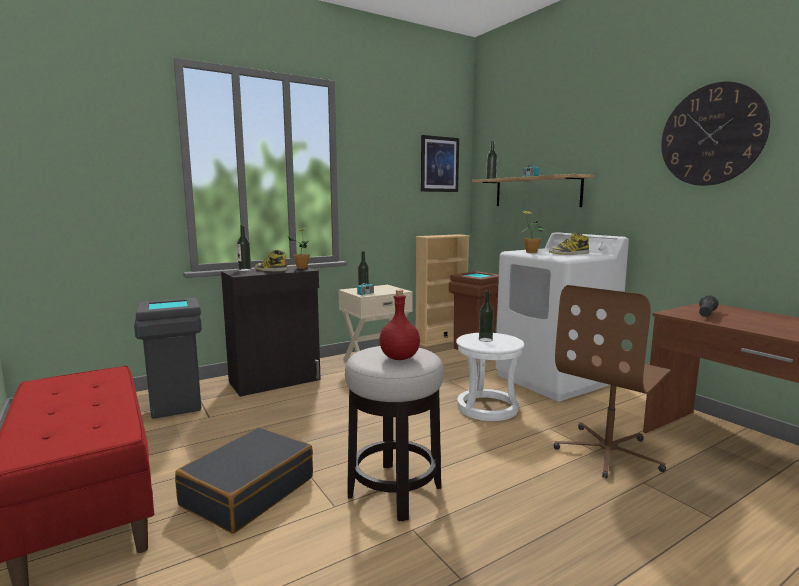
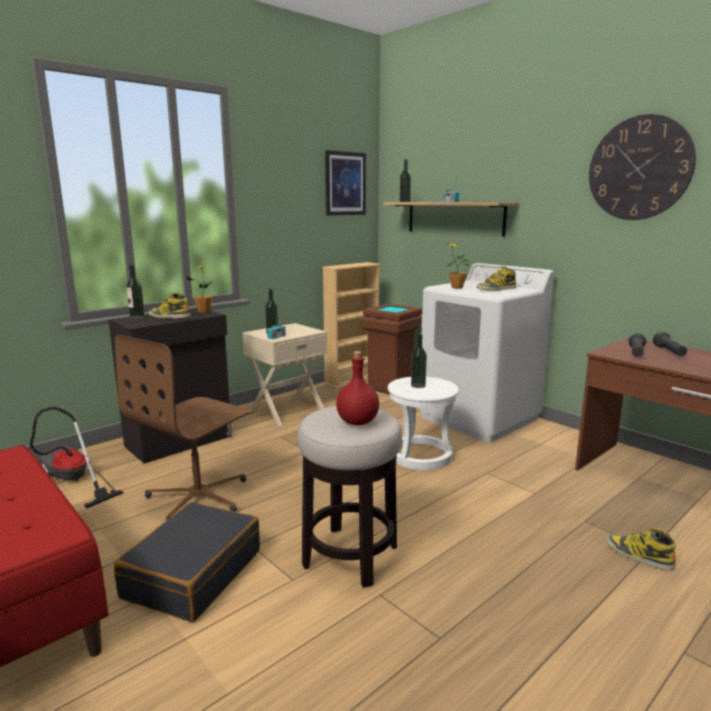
camera: 10 degrees left, 5 degrees up
(176, 406) = (71, 482): grey trash can -> vacuum cleaner
(608, 452) = (547, 493): brown office chair -> brown office chair (199, 496)
(697, 522) = (638, 556): none -> boot
(744, 315) = (669, 352): none -> black flashlight

